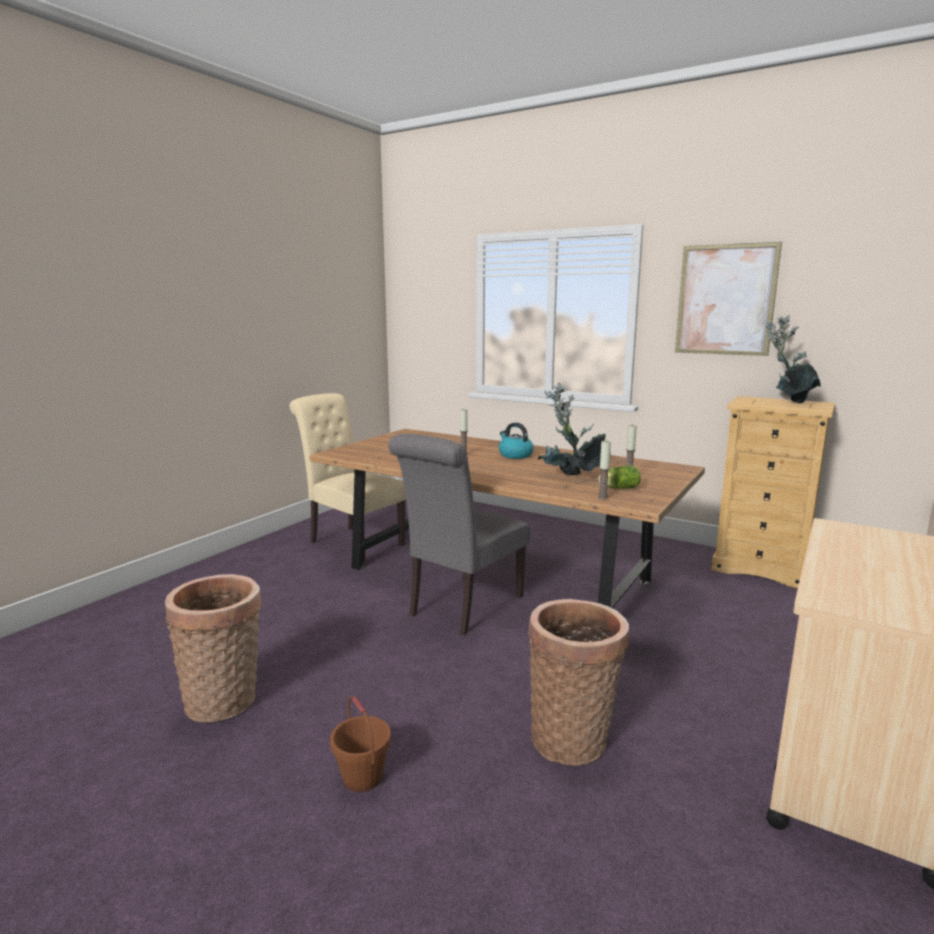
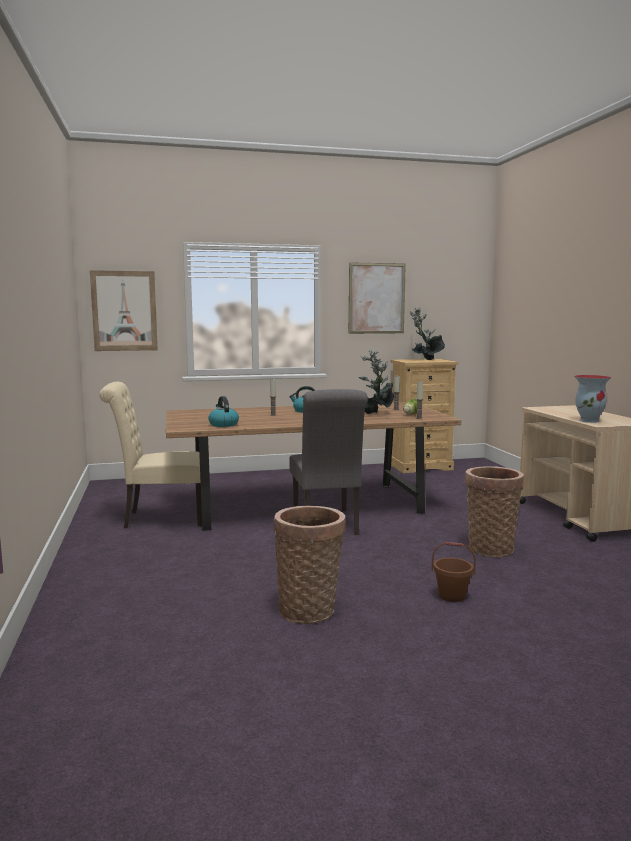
camera: 45 degrees left, 5 degrees down
(377, 456) = (223, 424): none -> kettle
(422, 316) = (124, 311): none -> picture
(836, 585) = (589, 421): none -> vase

